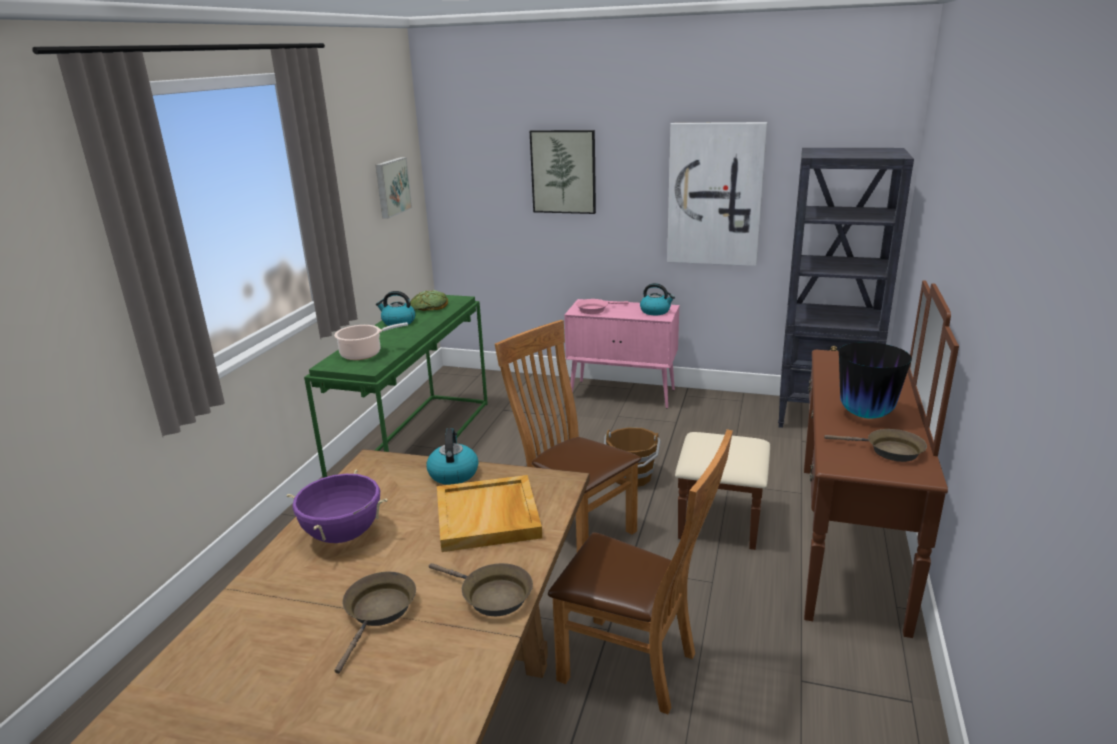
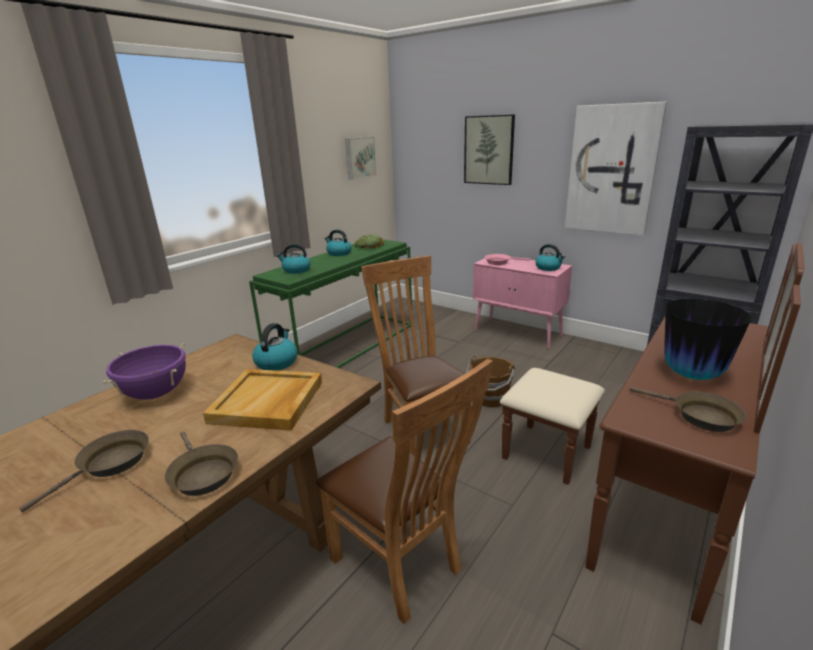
camera: 20 degrees right, 0 degrees up
(364, 354) = (296, 270): cooking pot -> kettle

